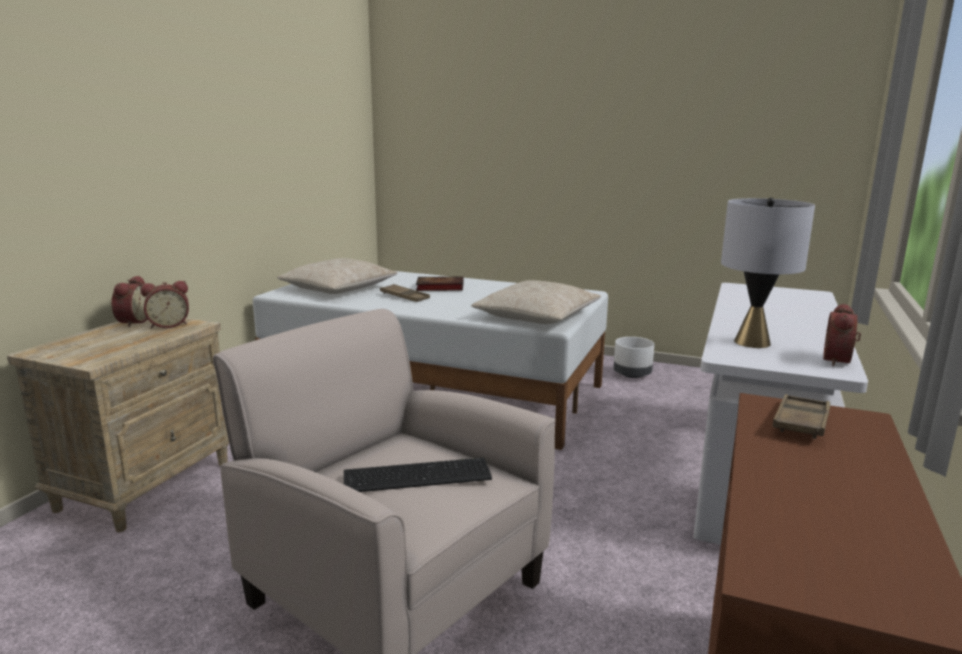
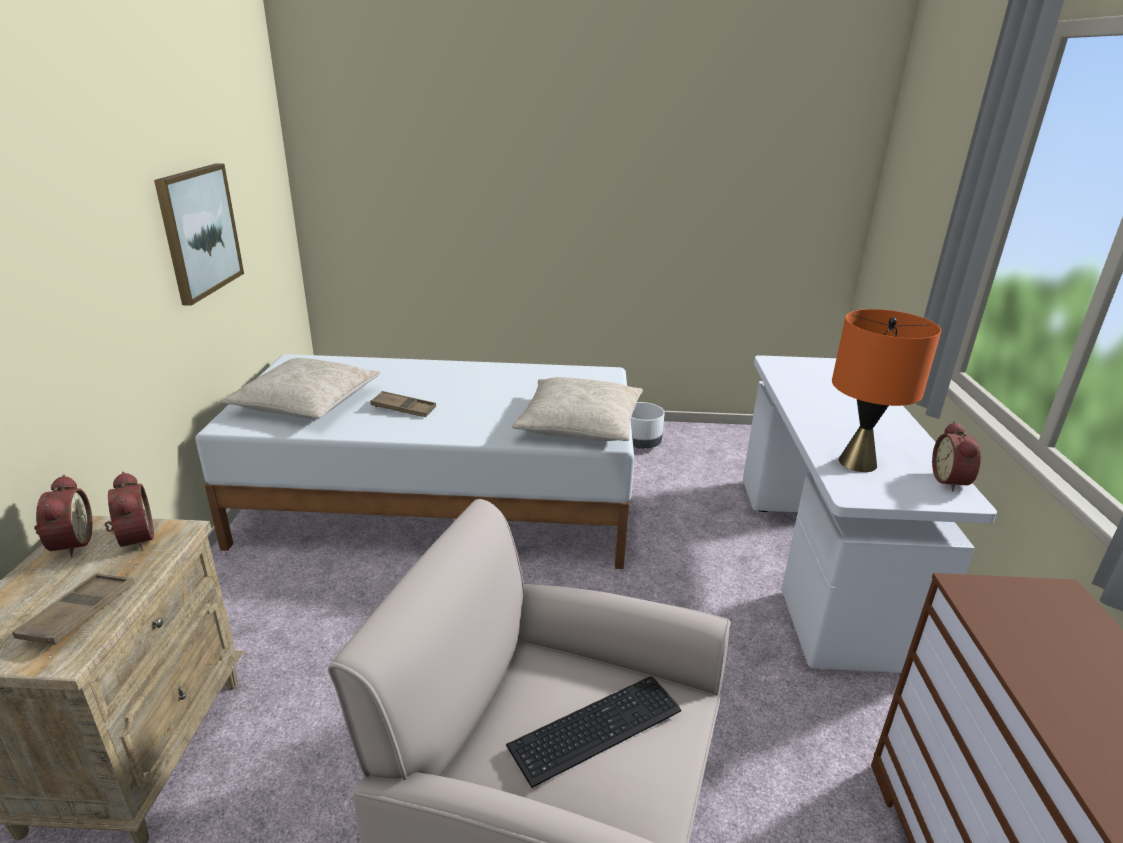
camera: 20 degrees left, 10 degrees up
(169, 324) = (134, 539): alarm clock -> alarm clock turned 75 degrees counterclockwise
(284, 157) = (199, 231): none -> picture
(438, 287) = (433, 383): book -> none
(752, 342) = (858, 463): grey table lamp -> orange table lamp
(801, 422) = (1023, 615): brown tray -> brown tray (79, 613)

